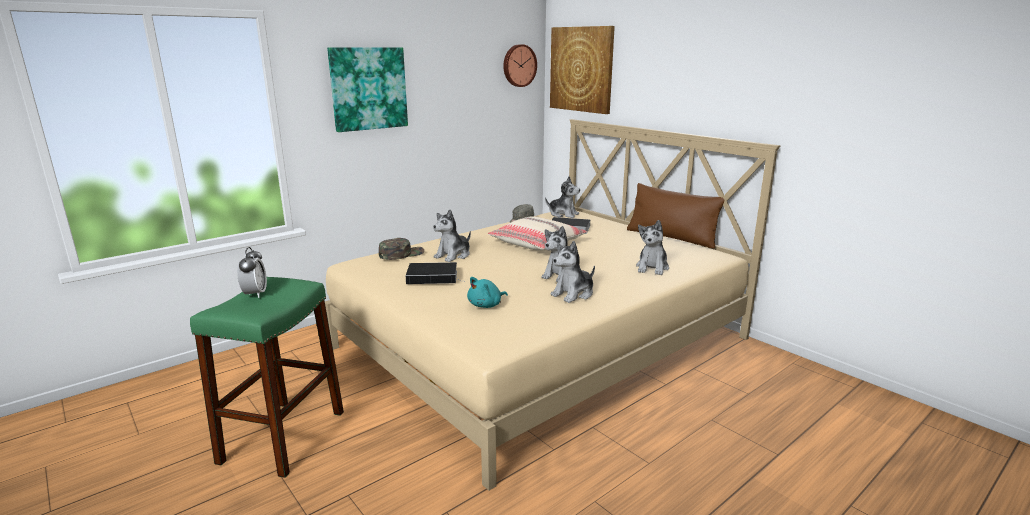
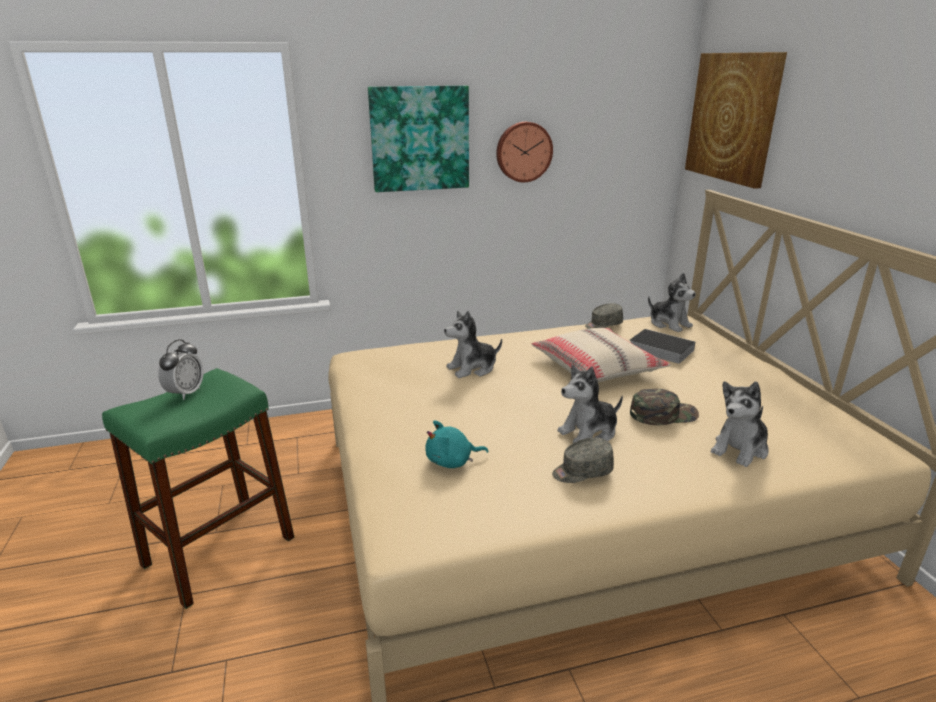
camera: 25 degrees right, 5 degrees up
(401, 254) = (413, 354): green cap -> green cap (663, 414)
(434, 277) = (424, 398): book -> none
(519, 65) = (644, 109): wall clock -> wall clock (523, 152)
(573, 294) = (582, 472): plush toy -> grey cap
(671, 237) = (812, 394): brown pillow -> none

